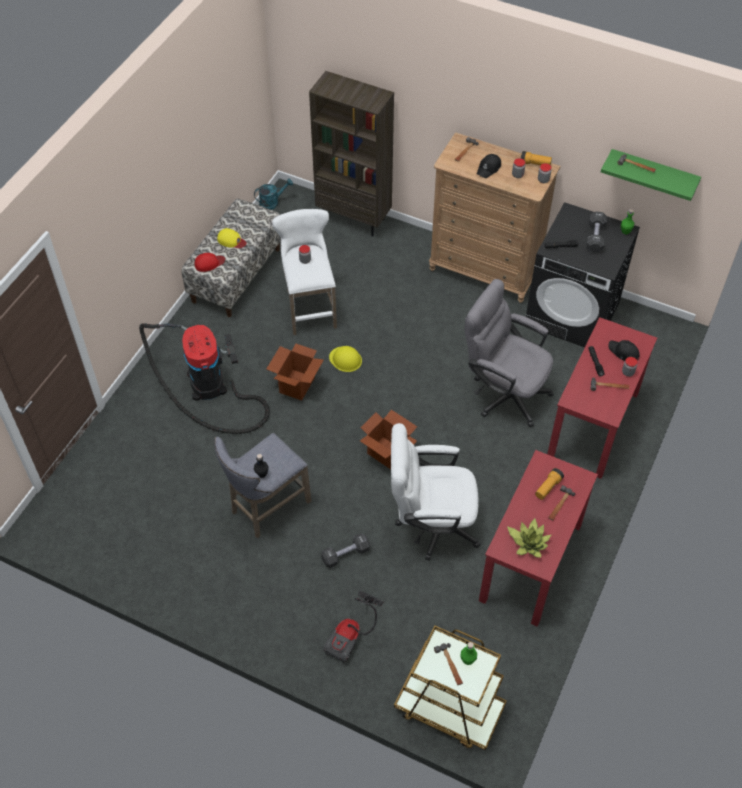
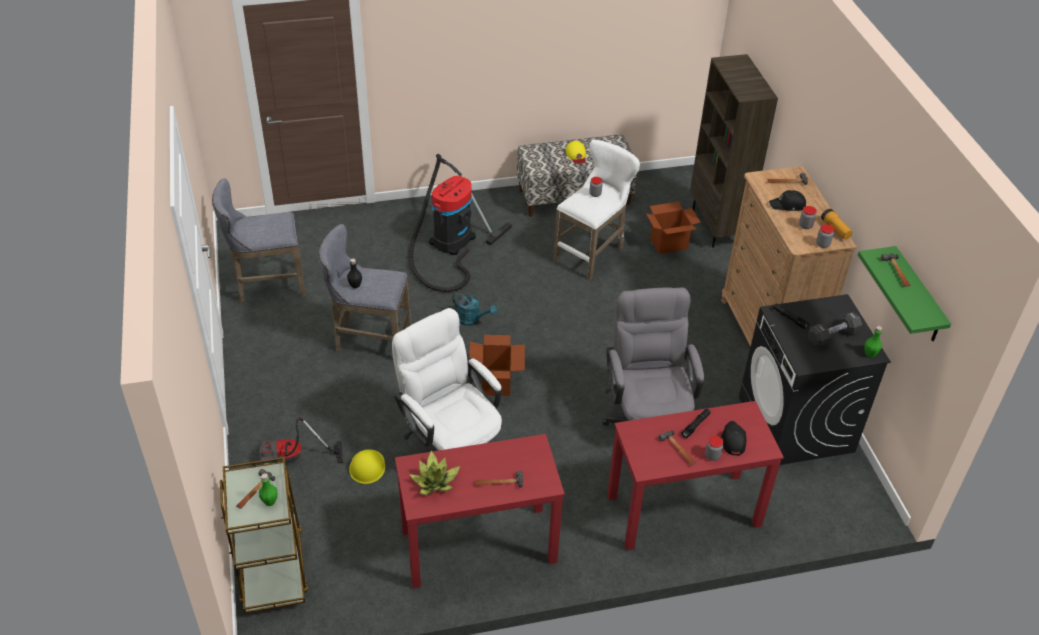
camera: 50 degrees right, 10 degrees down
(132, 543) = (267, 285): none -> grey stool
(209, 263) = (540, 156): red cap -> none
(272, 202) = (671, 174): turquoise watering can -> turquoise watering can (472, 320)
(297, 385) = (506, 289): cardboard box -> cardboard box (669, 244)
(345, 359) = (564, 303): yellow hard hat -> yellow hard hat (367, 467)
(345, 554) = (368, 412): black dumbbell -> none
(548, 487) = (511, 464): flashlight -> none

